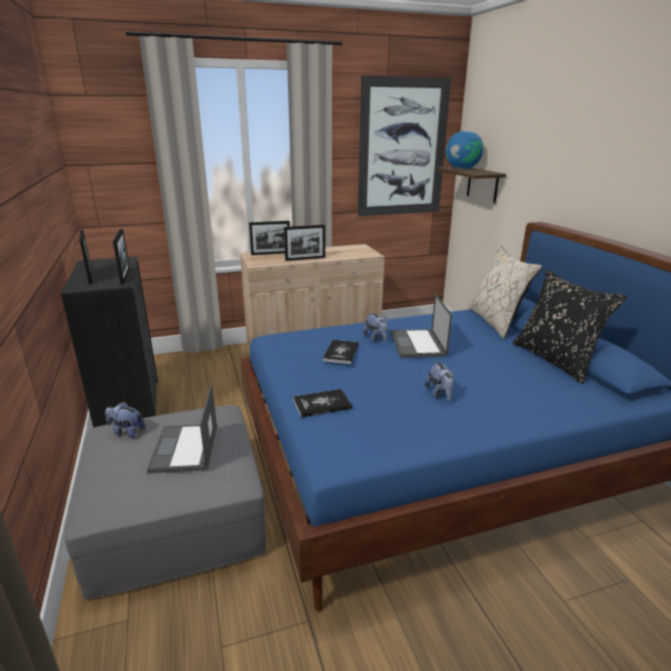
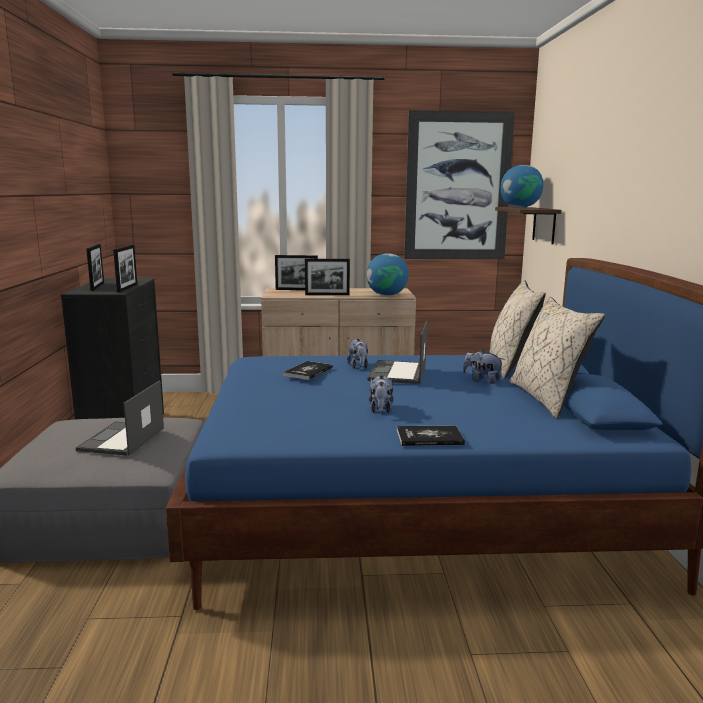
camera: 15 degrees right, 10 degrees down
(126, 432) = (81, 423): plush toy -> plush toy (482, 380)
(322, 404) = (251, 404): book -> book (429, 437)
(357, 255) = (387, 295): none -> globe
(555, 360) = (547, 399): black pillow -> beige pillow

